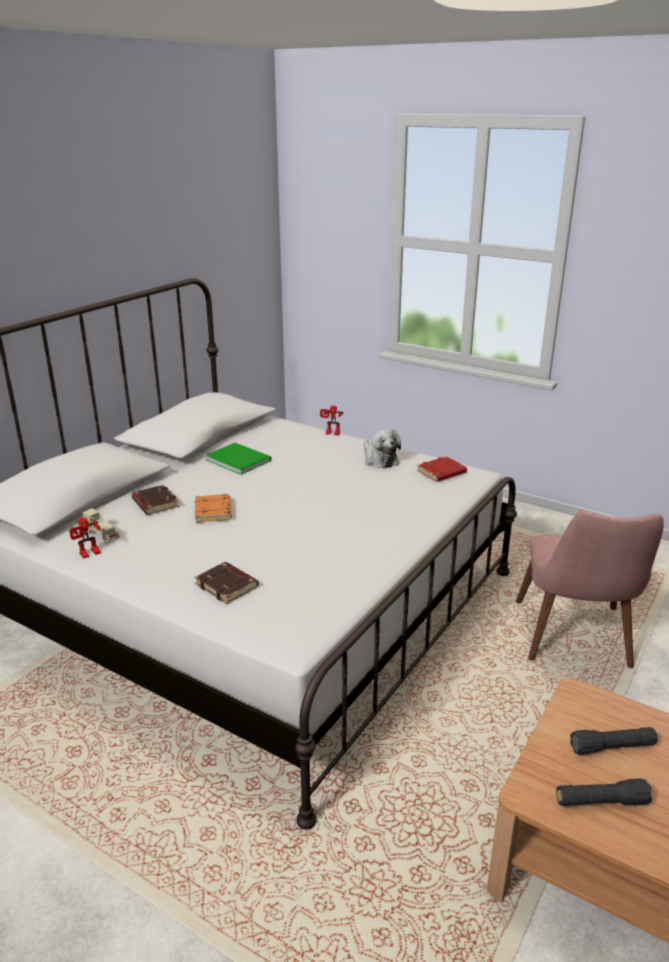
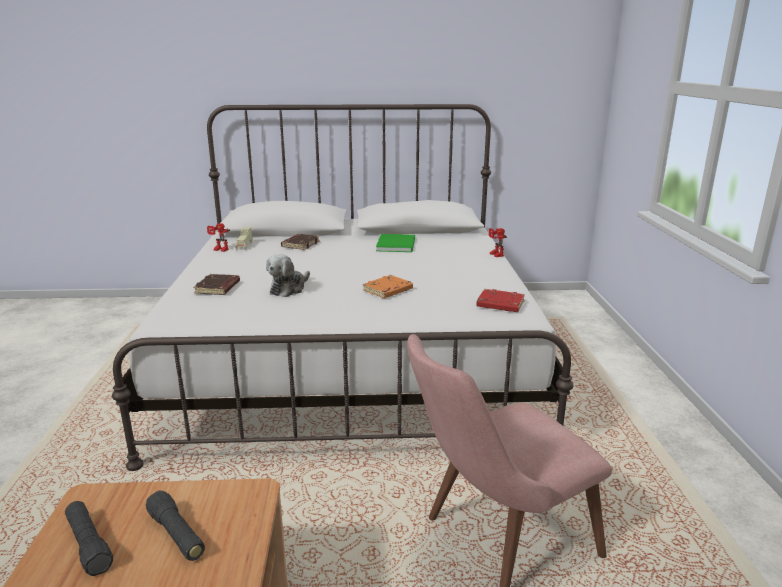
camera: 55 degrees right, 5 degrees down
(214, 512) = (311, 259): orange book -> orange book (388, 290)
(379, 459) = (480, 279): plush toy -> plush toy (289, 288)

